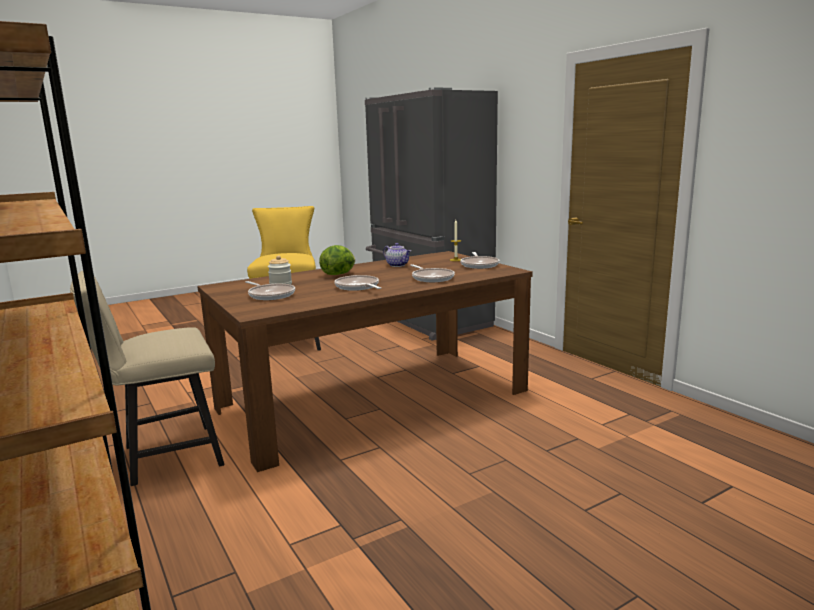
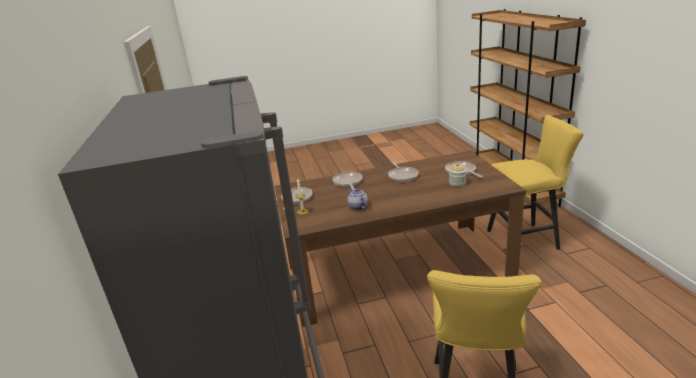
camera: 160 degrees left, 10 degrees up
(164, 457) = (527, 239): beige chair -> yellow stool
(339, 274) = (412, 196): lettuce -> none

